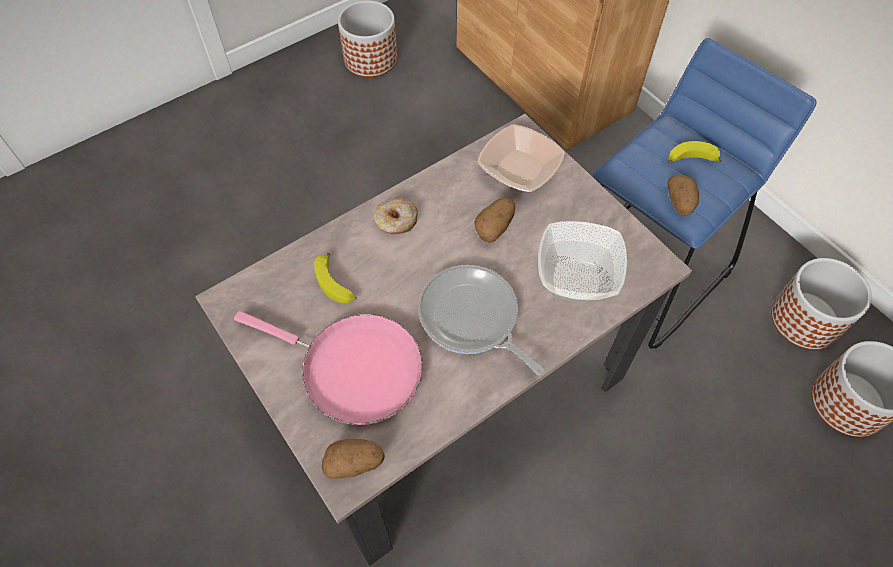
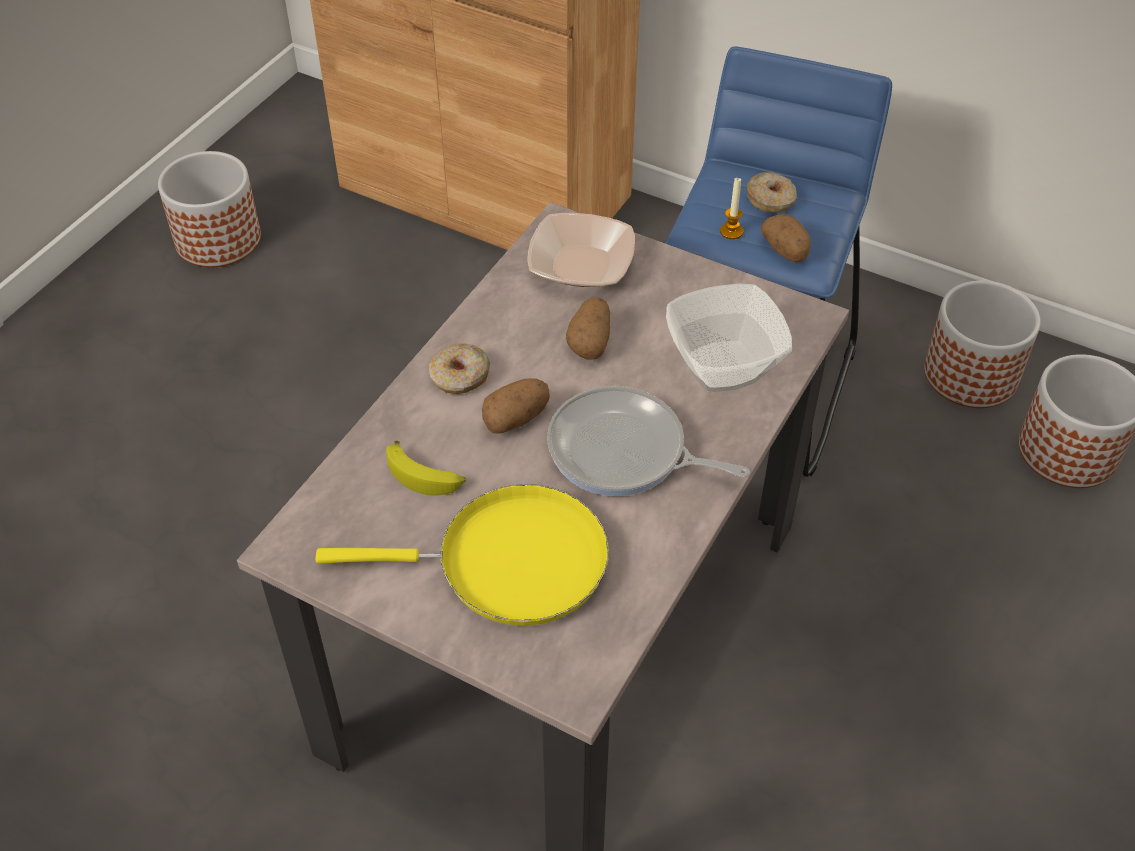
camera: 25 degrees left, 10 degrees down
(354, 369) = (509, 562): pink frying pan -> yellow frying pan
(355, 463) = (576, 665): potato -> potato (516, 418)
(648, 174) = (731, 231): none -> candle
(690, 160) = (771, 200): banana -> donut

